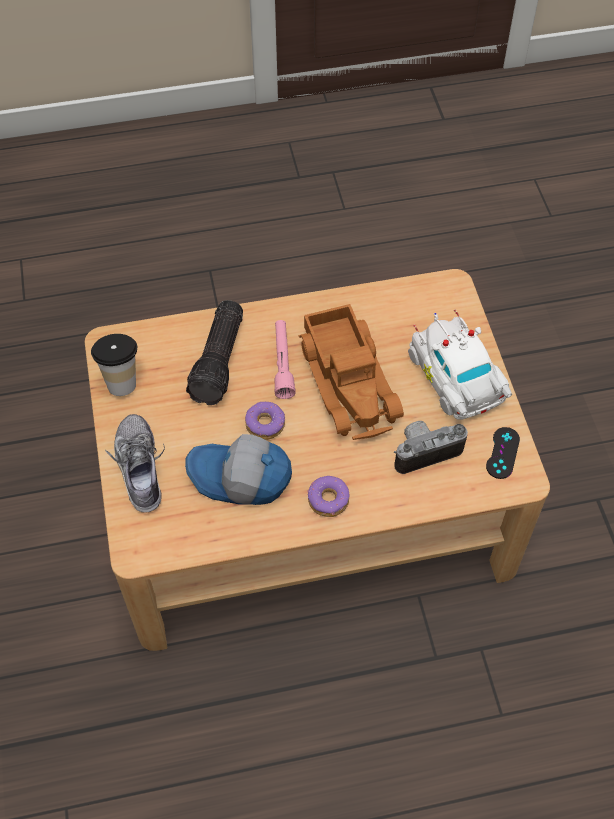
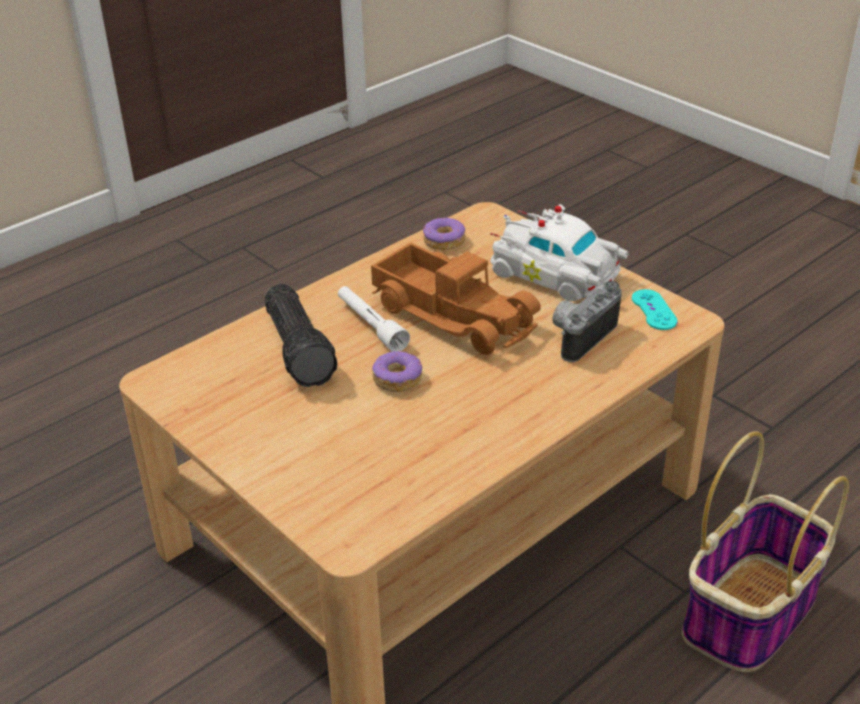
camera: 30 degrees left, 20 degrees down
(122, 380) = (197, 405): cup -> none
(139, 468) = (286, 470): shoe -> none
(240, 479) = (411, 432): cap -> none
(283, 363) = (371, 326): pink flashlight -> white flashlight
(328, 500) = (522, 411): donut -> donut (444, 241)
(466, 702) = (749, 615): none -> basket
(502, 453) = (654, 310): black game controller -> turquoise game controller

